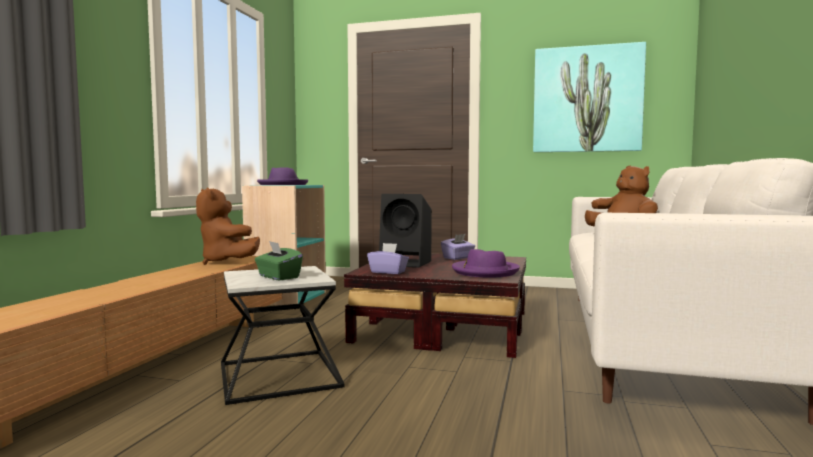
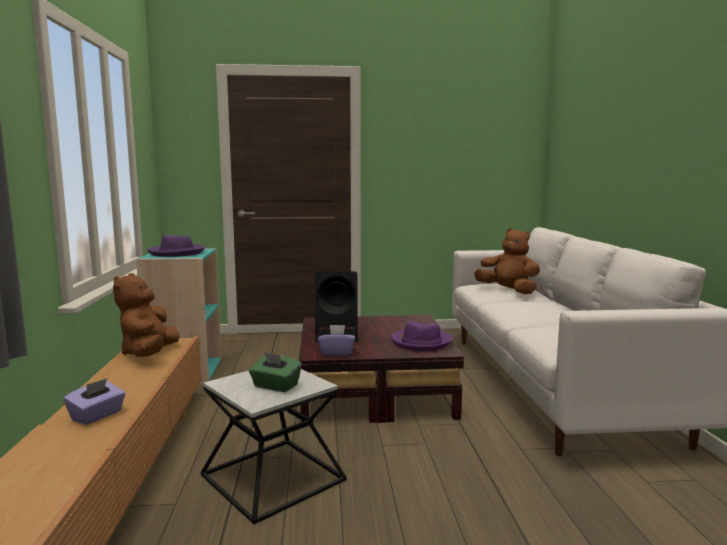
camera: 20 degrees left, 5 degrees up
(226, 262) = (149, 354): brown plush toy -> brown plush toy turned 60 degrees clockwise
(458, 258) = (375, 322): purple tissue box -> purple tissue box (97, 416)
(587, 99) = (459, 158): picture -> none

